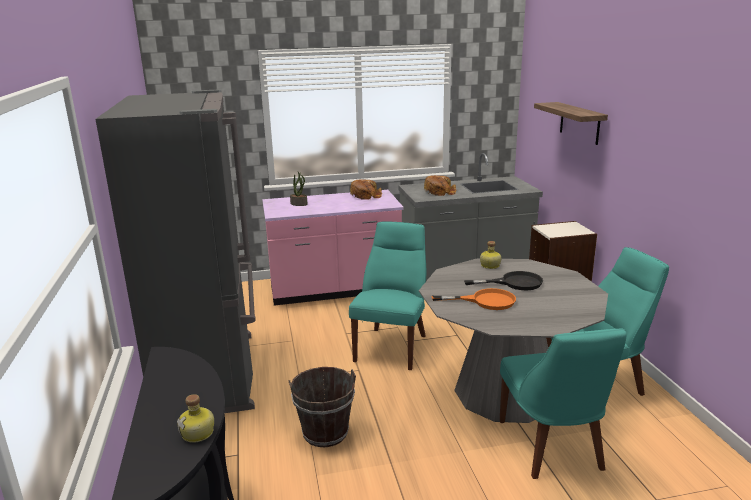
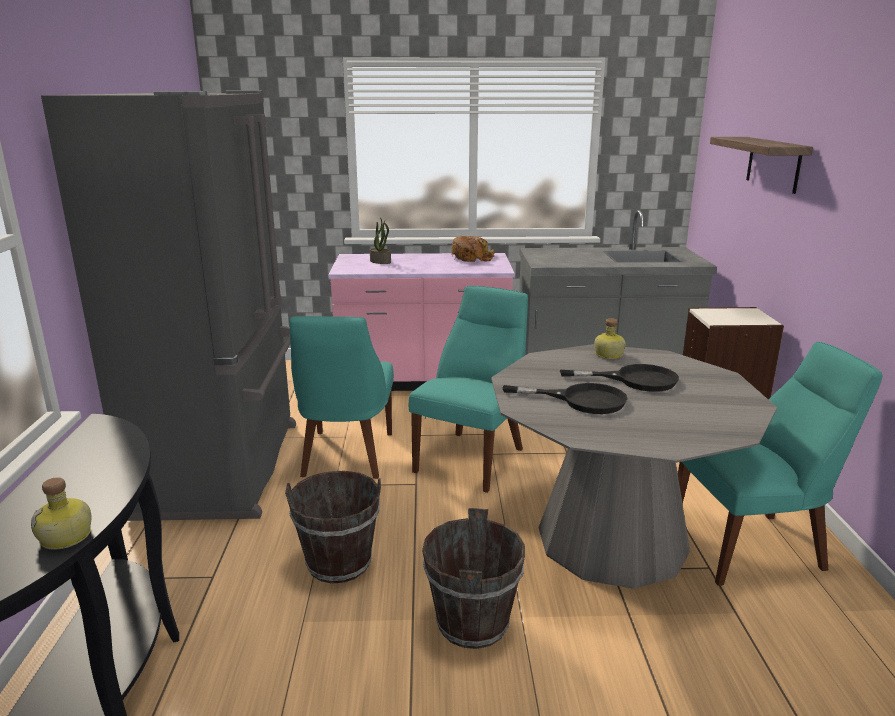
camera: 10 degrees right, 0 degrees up
(431, 459) = (472, 623): none -> brown bucket
(440, 192) = (571, 258): bread -> none
(485, 301) = (581, 400): orange frying pan -> black frying pan
(552, 447) = (660, 631): turquoise chair -> turquoise chair (346, 457)

